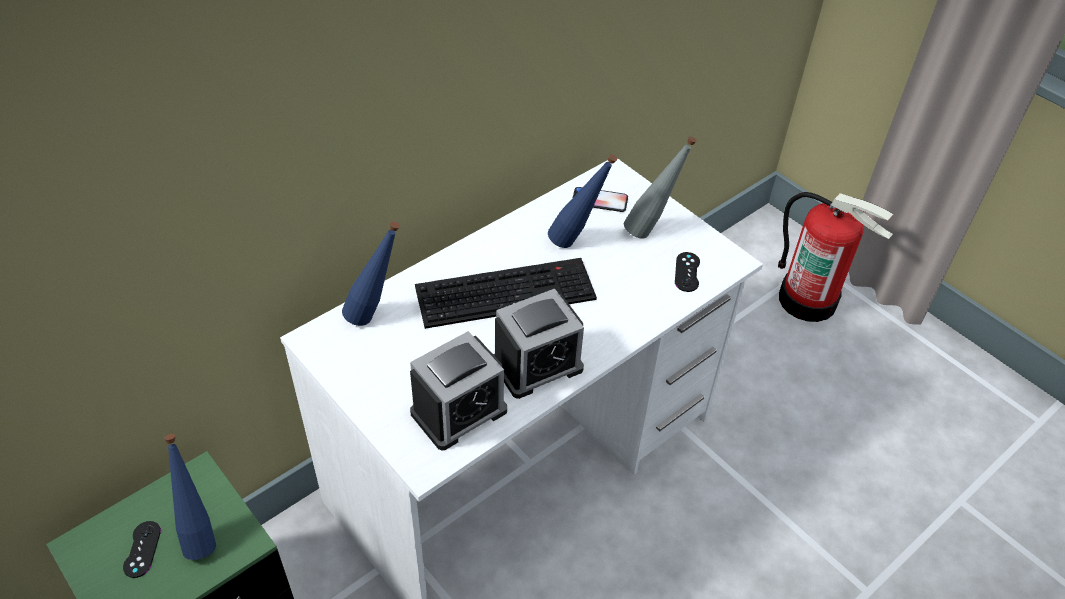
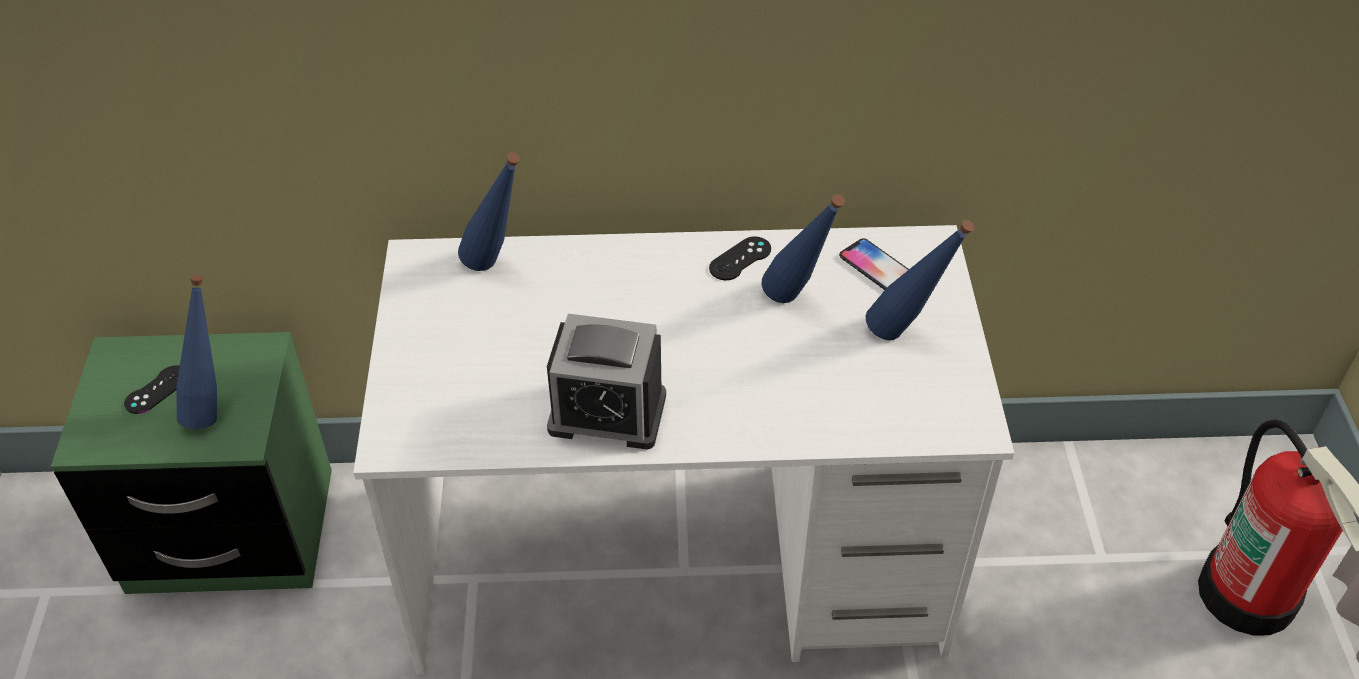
camera: 40 degrees right, 0 degrees up
(459, 412) = (477, 413): alarm clock -> none
(507, 291) = (659, 315): keyboard -> none
(651, 230) = (906, 335): grey bottle -> blue bottle
(687, 272) = (898, 408): black game controller -> black game controller (740, 259)

